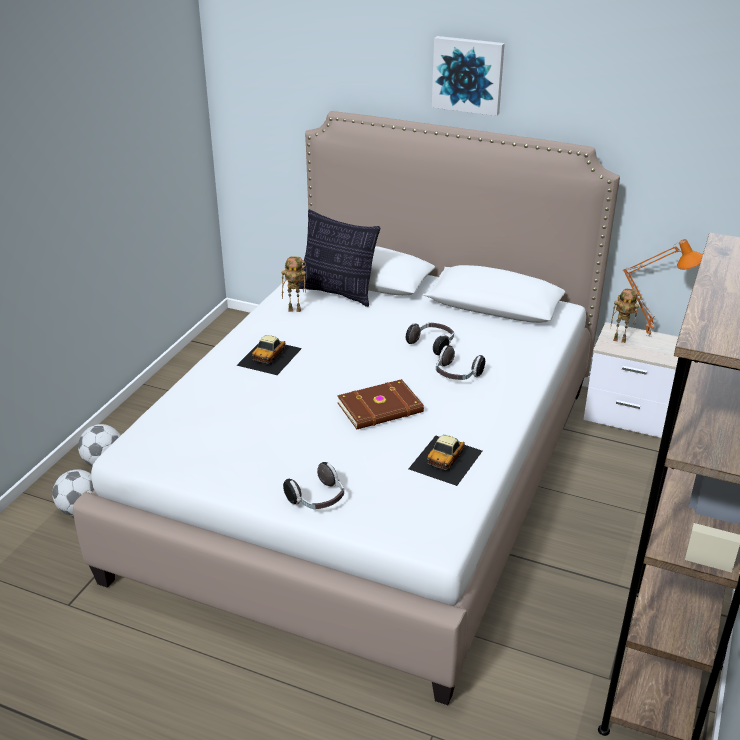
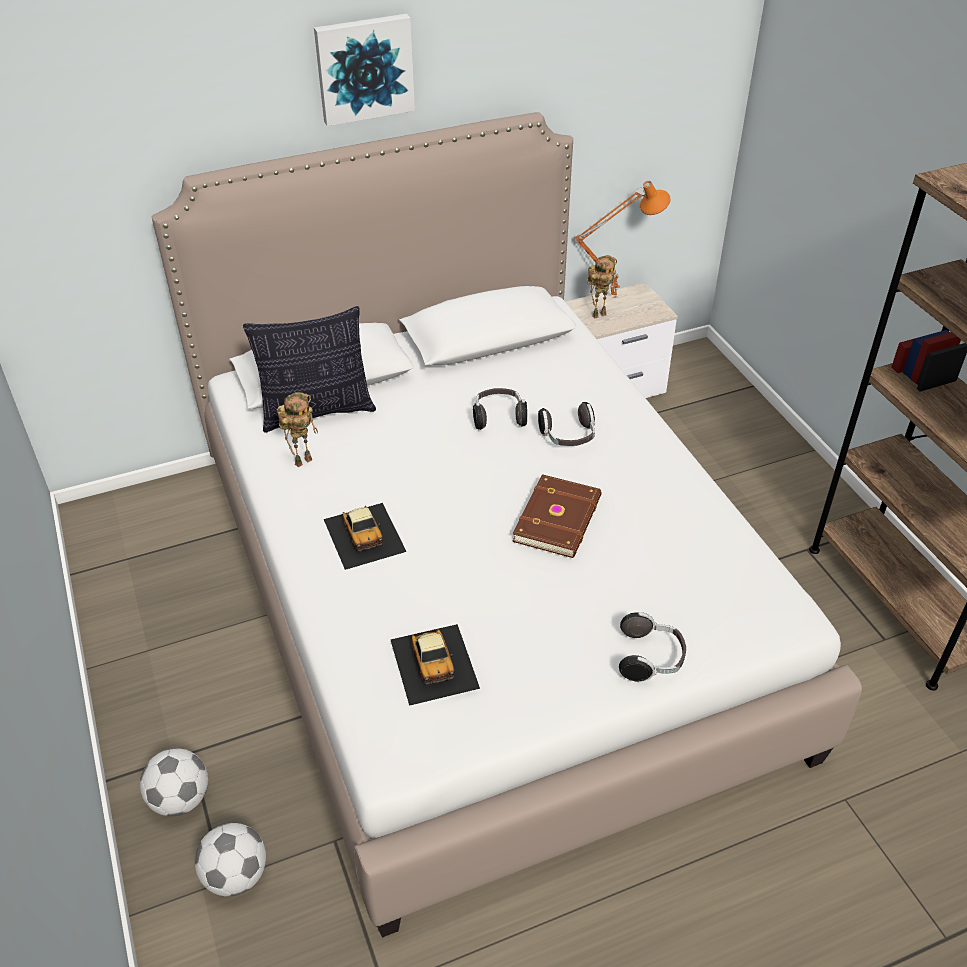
camera: 45 degrees left, 10 degrees up
(446, 459) = (686, 532): toy car -> toy car (434, 663)

